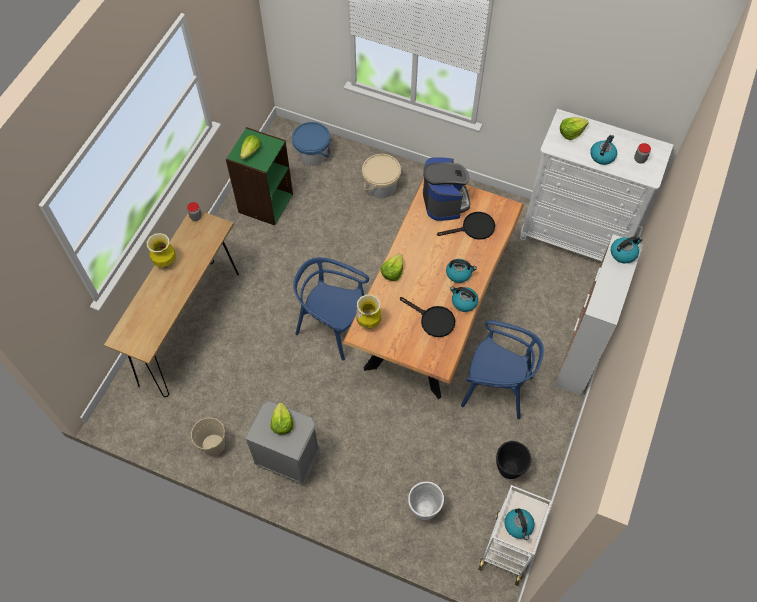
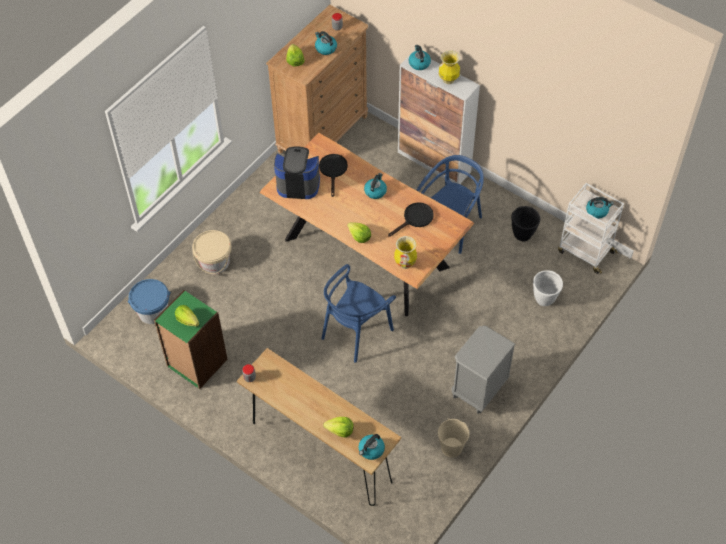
camera: 75 degrees left, 5 degrees down
(165, 263) = (295, 410): vase -> vase (448, 80)
(282, 423) = (479, 349): lettuce -> lettuce (340, 431)
(463, 302) = (404, 194): kettle -> kettle (371, 450)
(575, 237) = (322, 134): white dresser -> brown dresser

